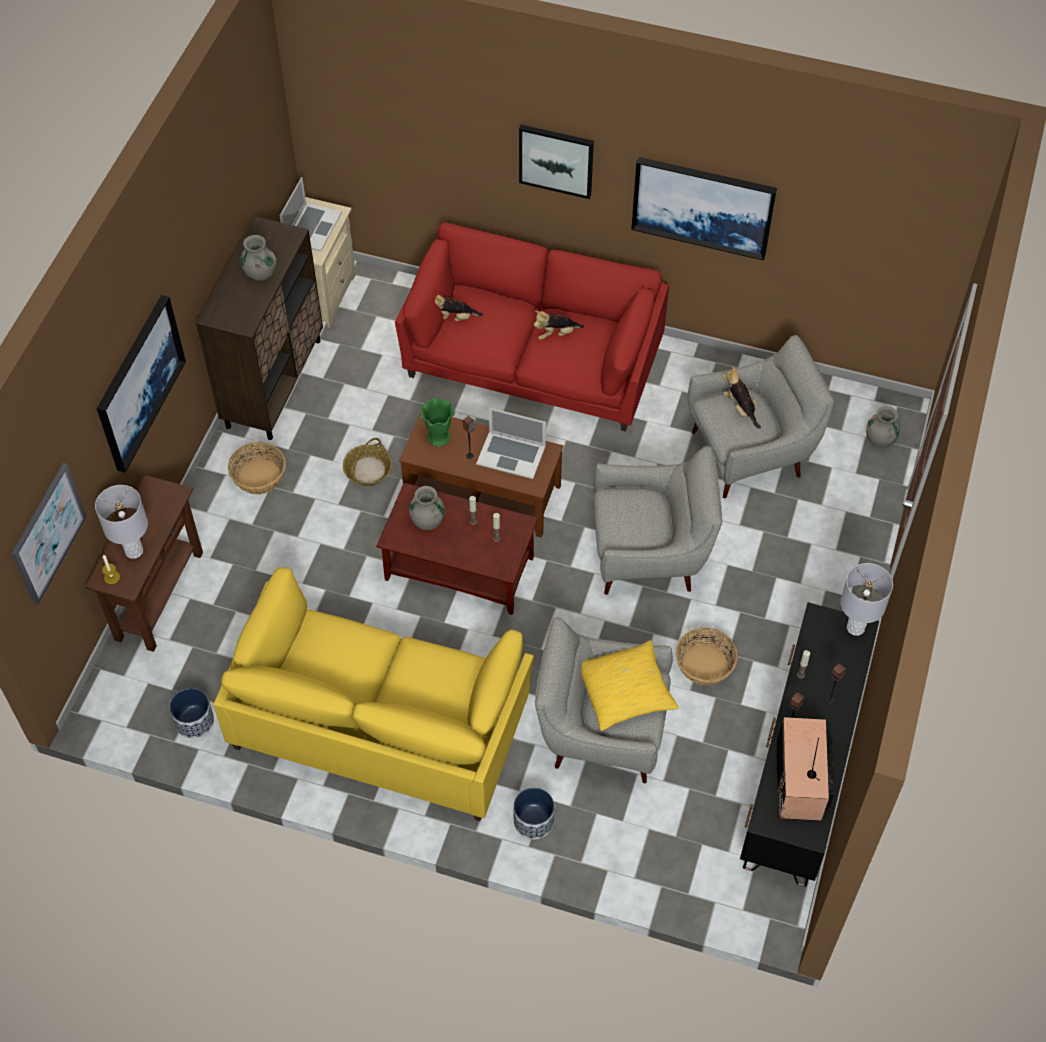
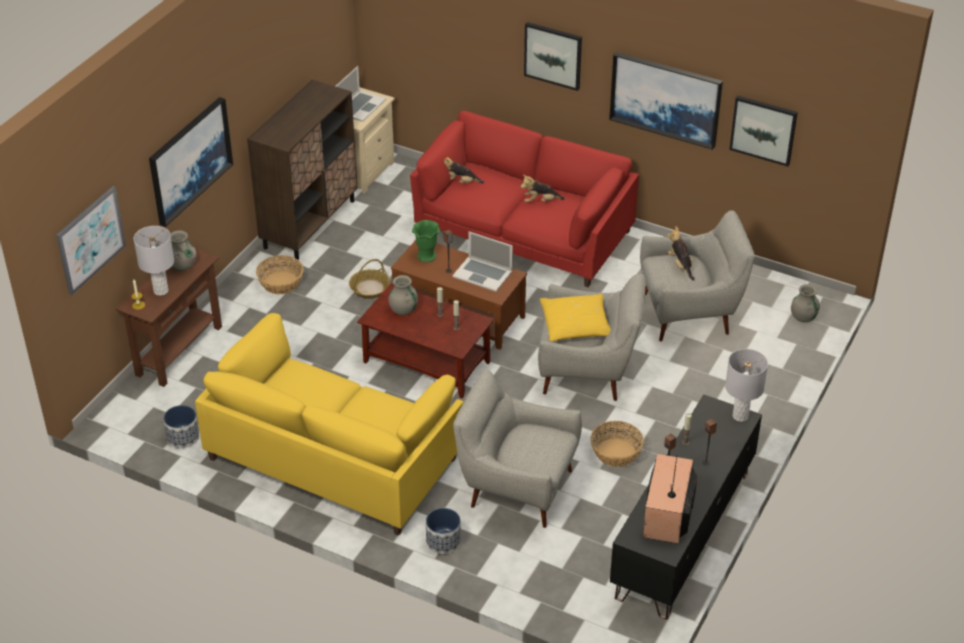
camera: 10 degrees right, 15 degrees down
(260, 273) = (305, 113): grey vase -> grey vase (182, 265)
(625, 691) = (536, 441): yellow pillow -> yellow pillow (576, 325)
(827, 238) = (763, 130): none -> picture

